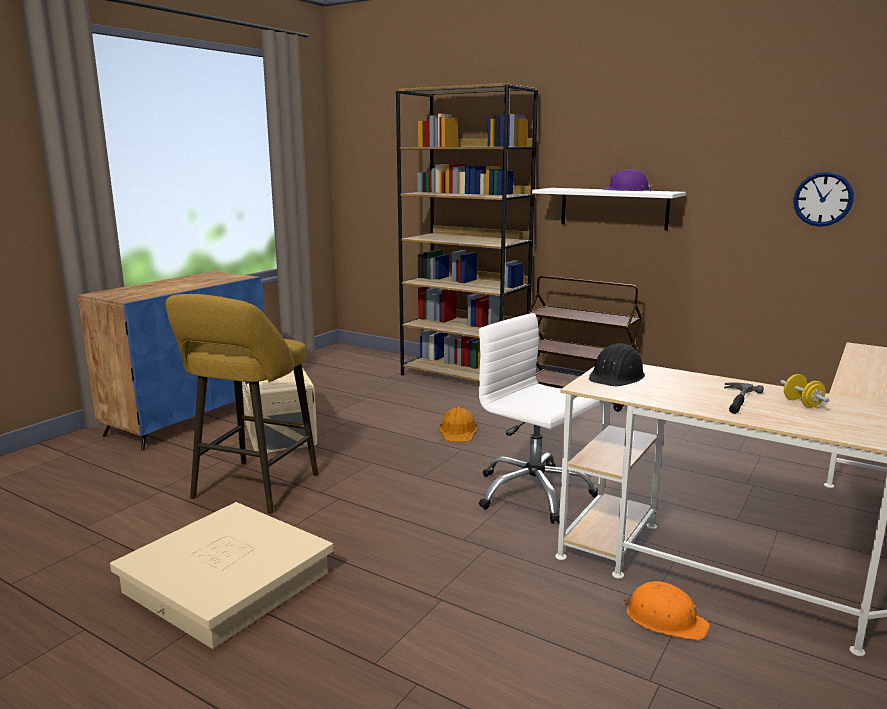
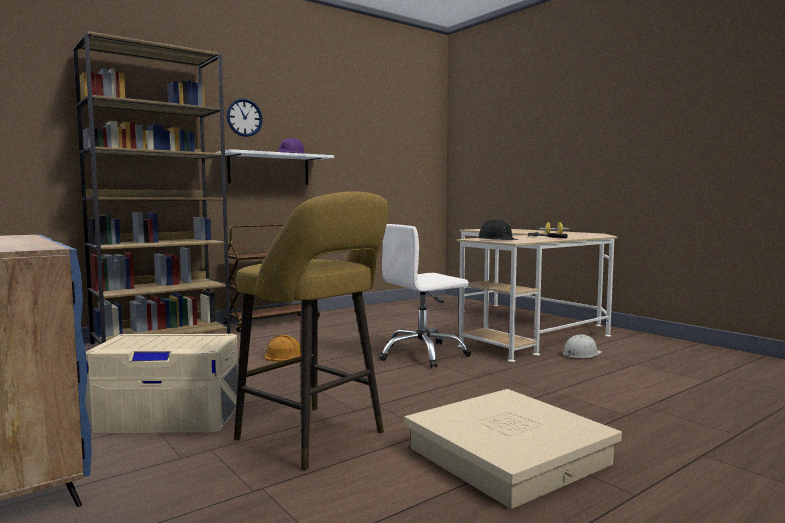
camera: 70 degrees left, 10 degrees down
(665, 619) = (581, 354): orange hard hat -> white hard hat
(823, 199) = (385, 163): wall clock -> wall clock (244, 117)

